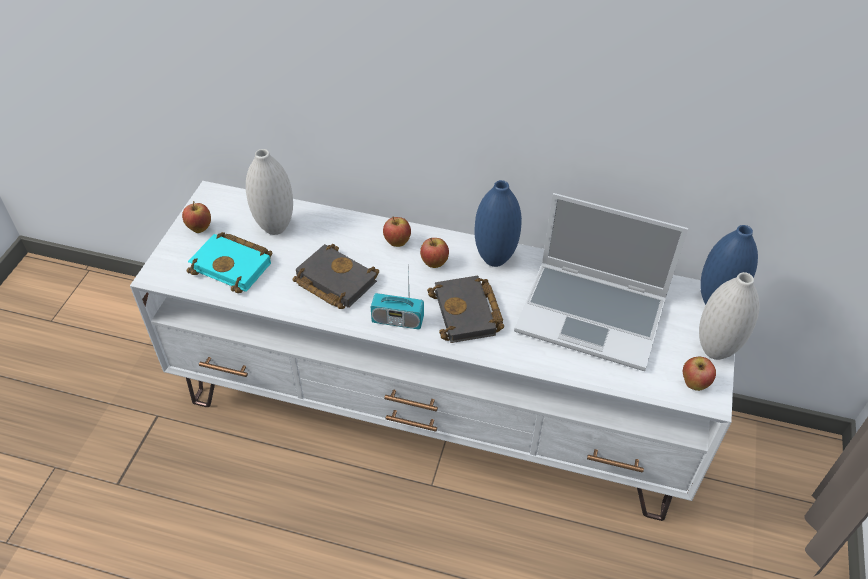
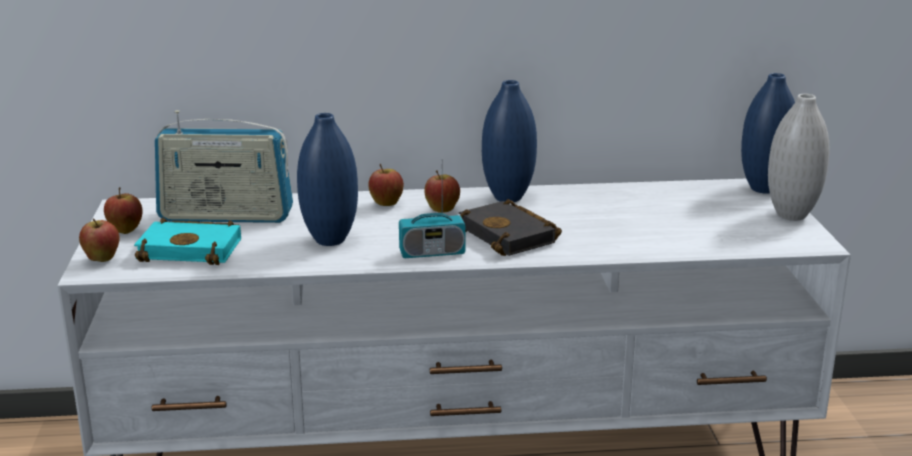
camera: 20 degrees left, 25 degrees down
(275, 227) = (226, 216): white vase -> radio
(333, 281) = (330, 240): black book -> blue vase
(593, 315) = (648, 215): laptop -> none
(694, 384) = (791, 238): apple -> apple (102, 260)

